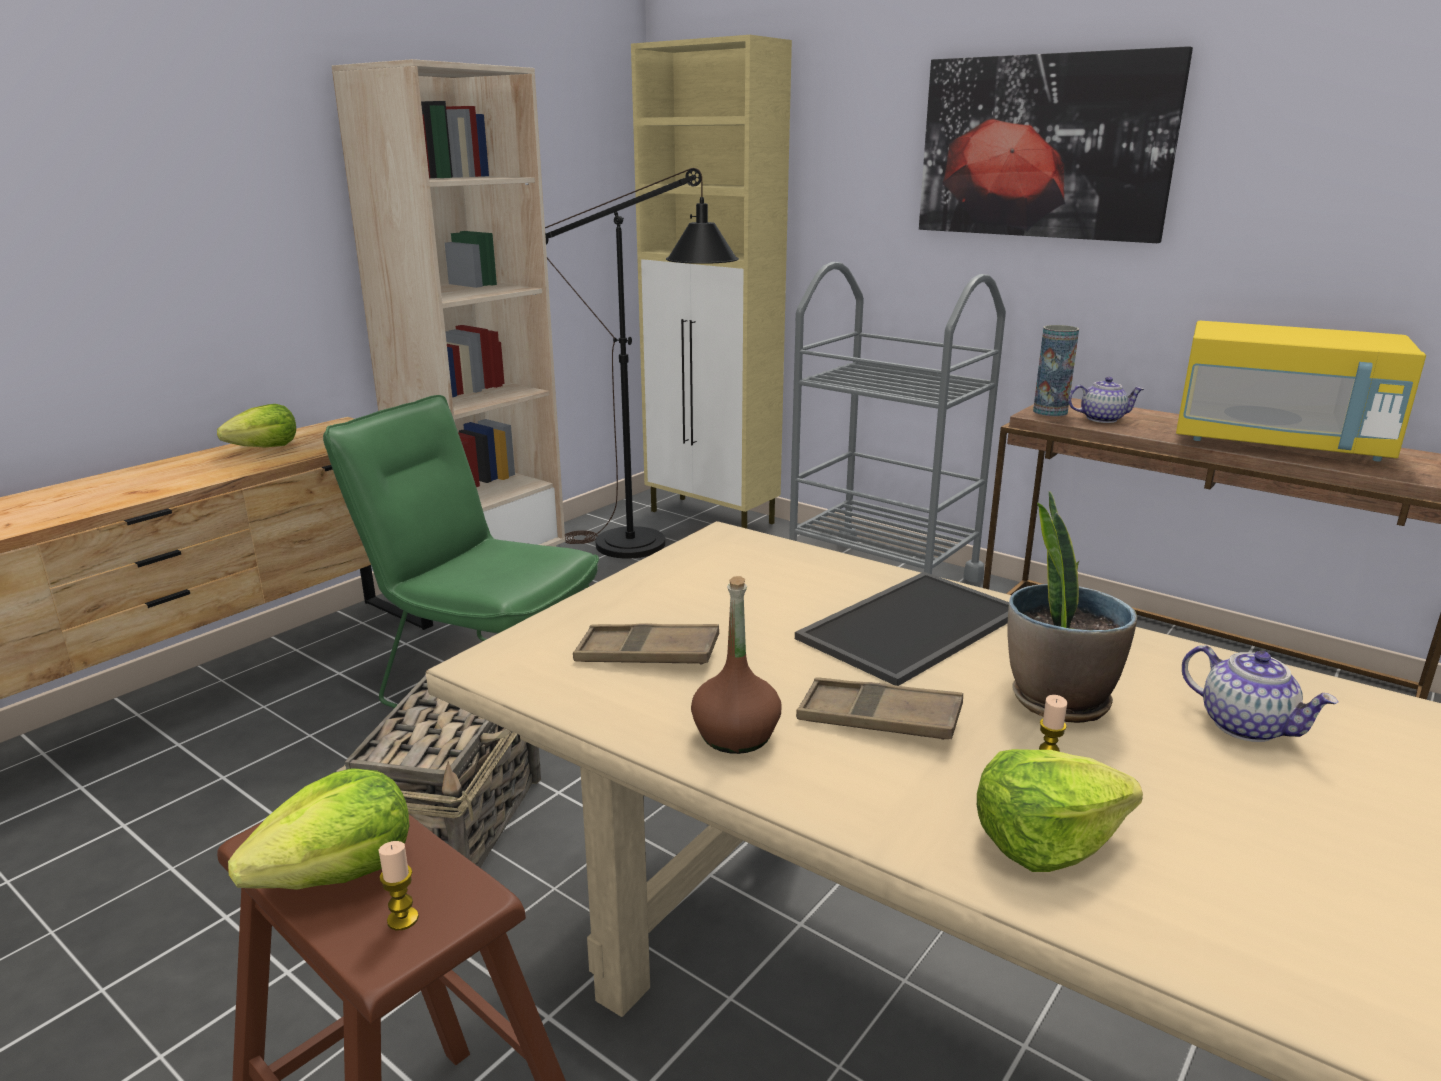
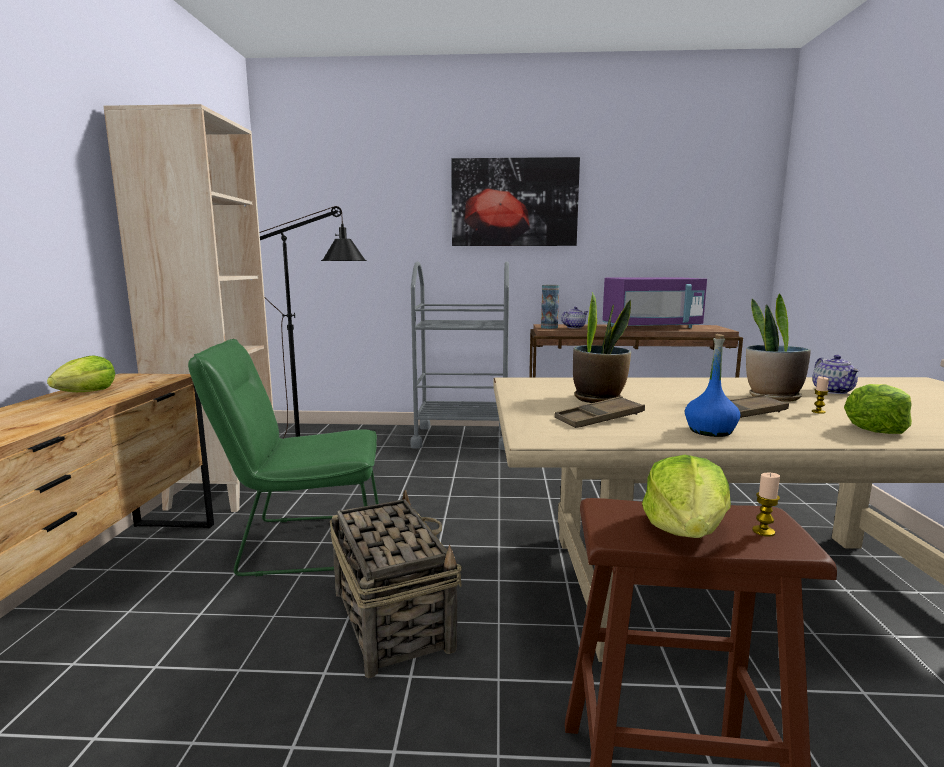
camera: 35 degrees left, 10 degrees down
(713, 517) = (333, 431): beige cabinet -> none
(736, 735) = (710, 431): brown bottle -> blue bottle
(747, 612) = (598, 399): none -> potted plant
(910, 624) = (668, 390): tray -> none
(1246, 726) = (833, 391): teapot -> teapot turned 75 degrees clockwise
(1278, 444) = (651, 327): yellow microwave -> purple microwave

